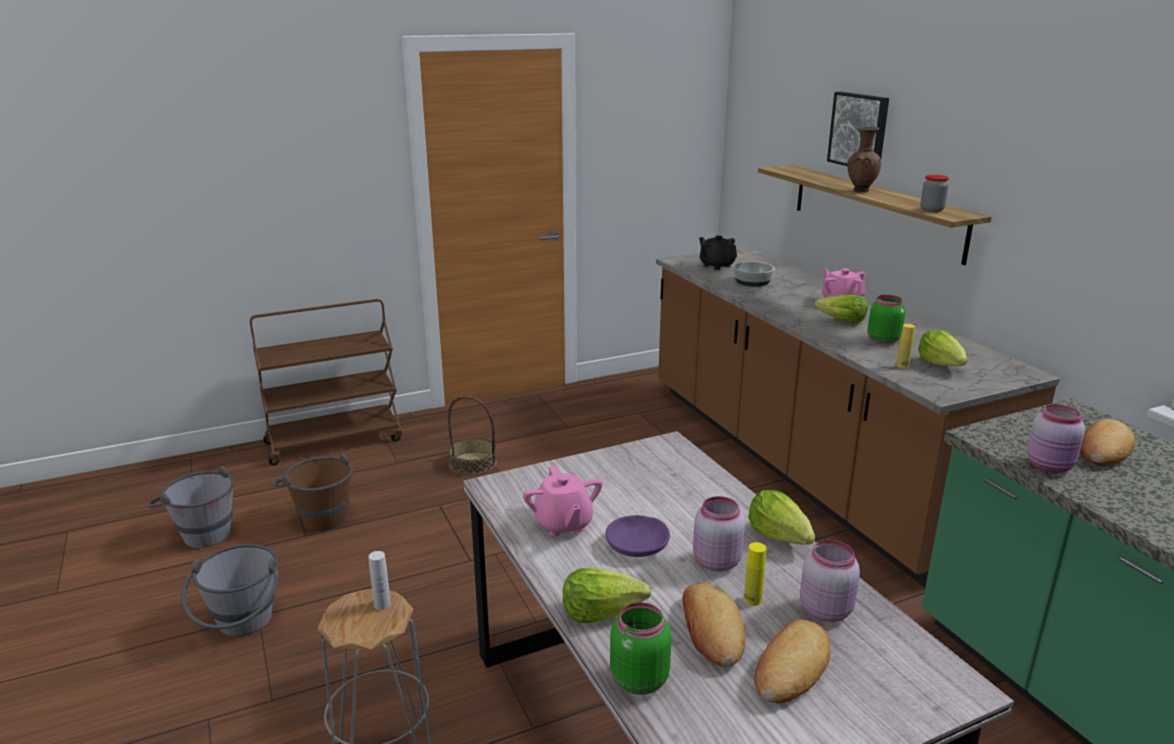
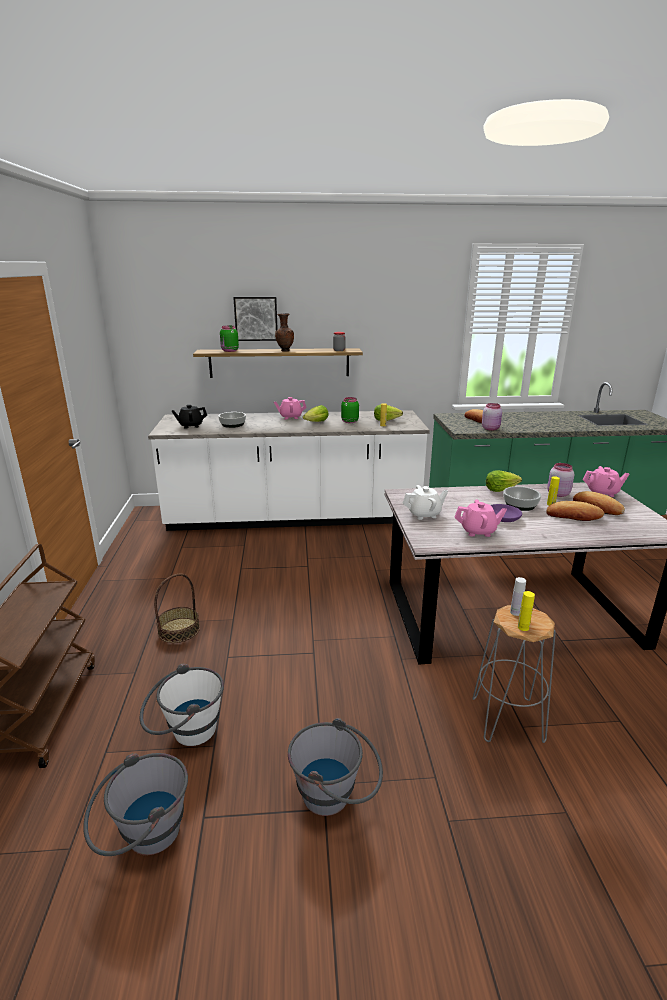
camera: 70 degrees left, 0 degrees up
(319, 515) = (186, 733): brown bucket -> white bucket
(343, 613) = (523, 627): none -> yellow bottle
(598, 472) = (424, 514): none -> white teapot
(601, 612) = (560, 535): lettuce -> none
(637, 680) = (610, 535): green jar -> green jar (229, 351)
(715, 561) = (520, 505): pink jar -> bowl
(802, 463) = (293, 517): brown counter -> white counter
(902, 682) = (602, 493): none -> pink teapot

